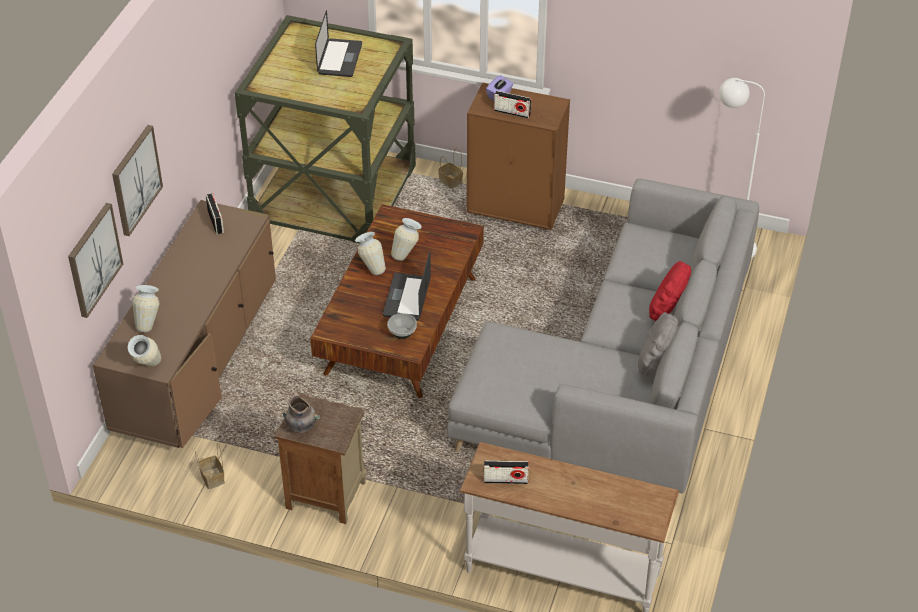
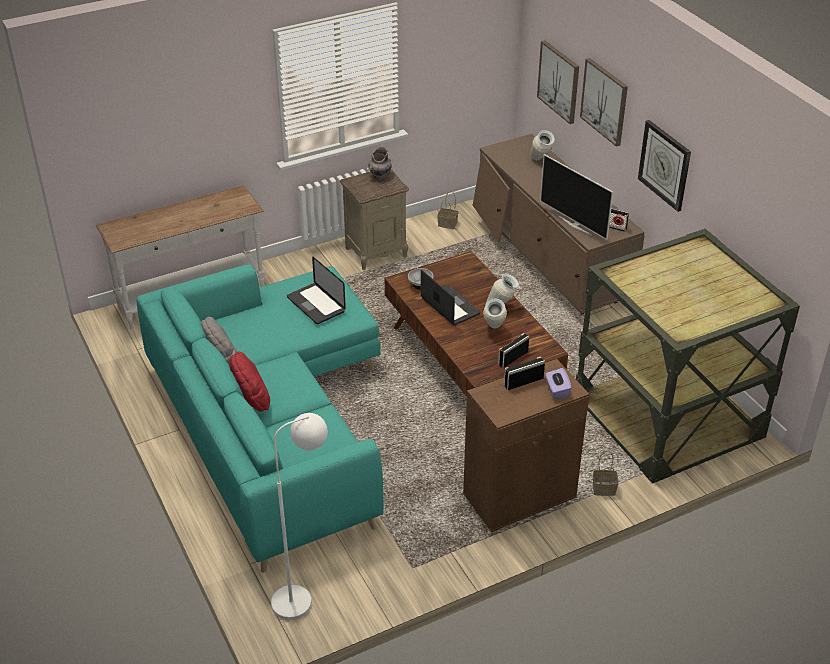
camera: 135 degrees right, 5 degrees down
(147, 370) = (500, 146): vase -> none
(190, 120) = (665, 165): none -> wall clock
(239, 241) = (575, 225): none -> television
(339, 59) = (693, 299): laptop -> laptop (316, 304)
(505, 480) = (223, 201): radio -> radio (513, 358)
(623, 381) = (272, 423): grey sofa -> turquoise sofa

